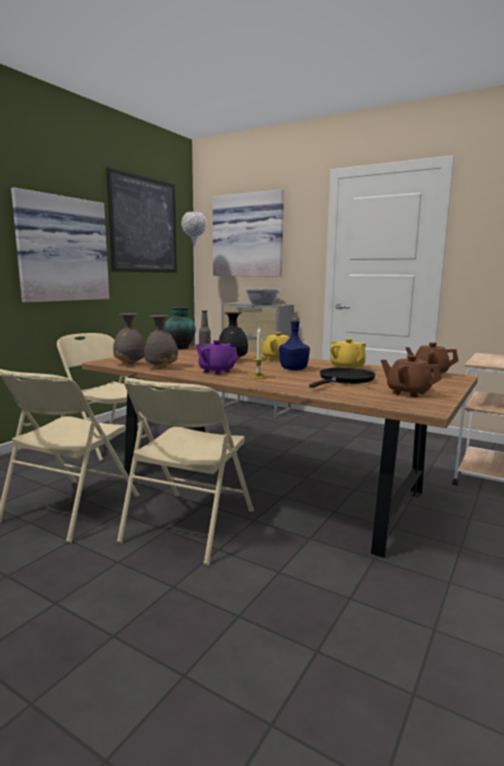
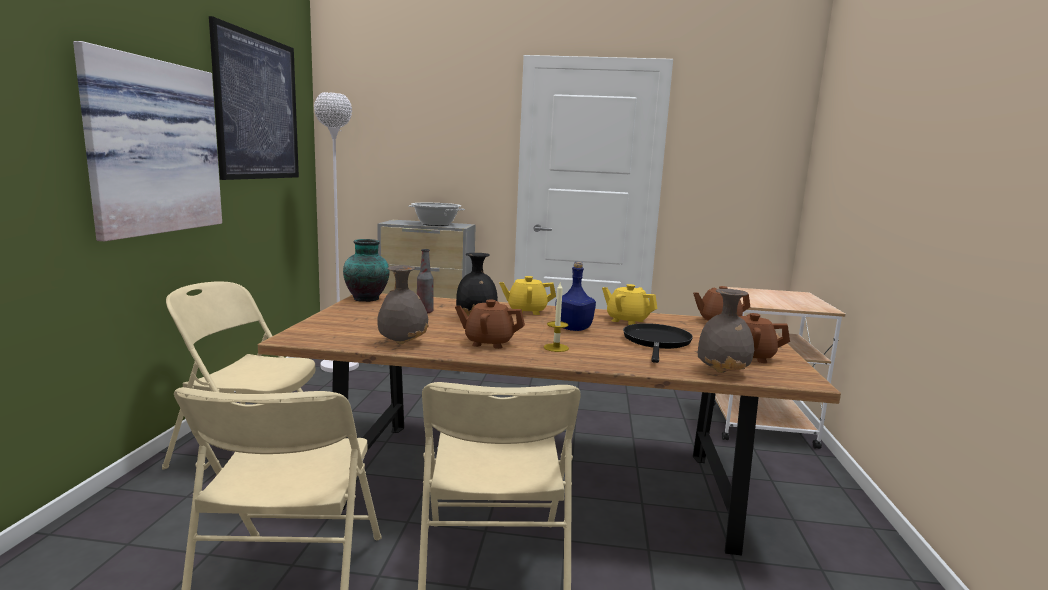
camera: 25 degrees left, 0 degrees up
(131, 364) = (345, 340): grey vase -> grey vase (723, 372)
(216, 371) = (489, 342): purple teapot -> brown teapot
(249, 235) = (406, 129): picture -> none

